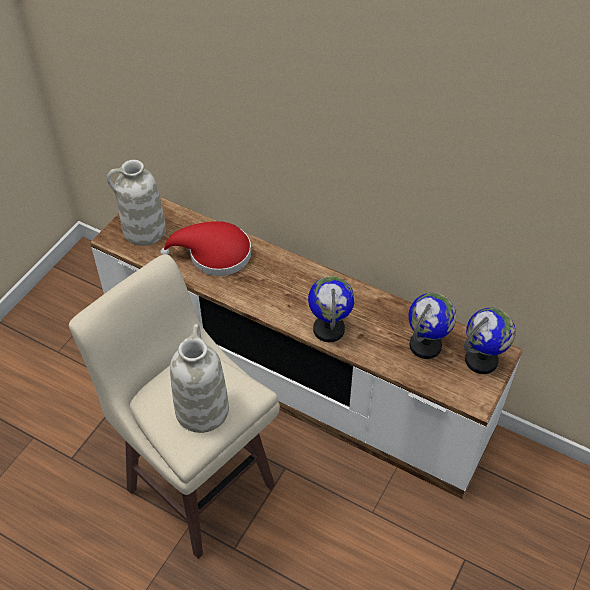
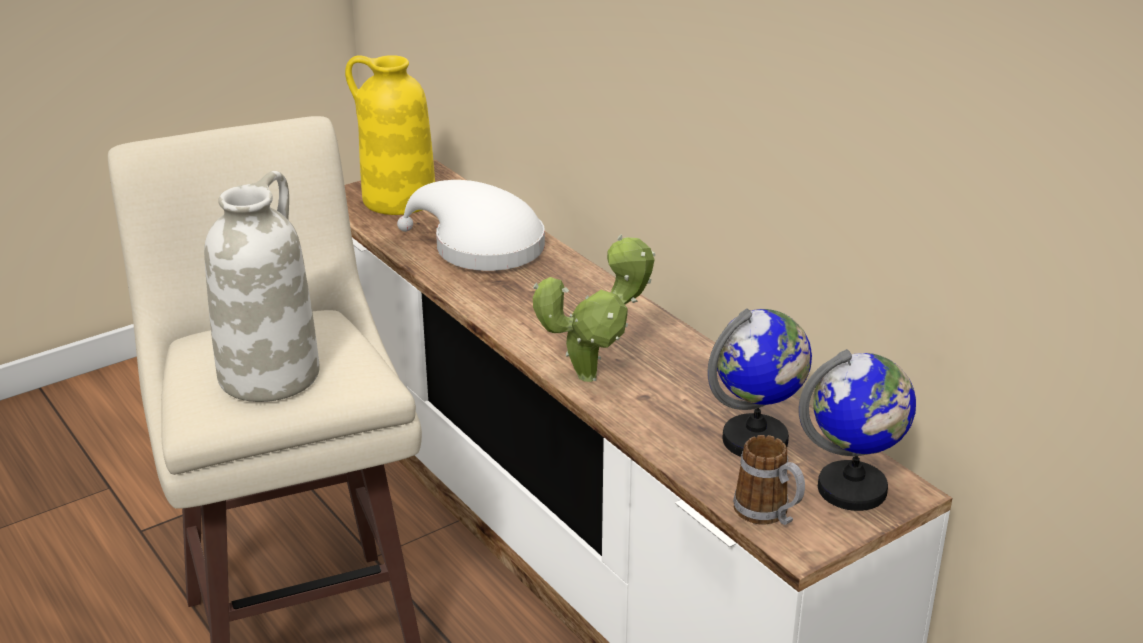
camera: 25 degrees right, 20 degrees down
(144, 231) = (397, 200): white vase -> yellow vase
(214, 255) = (480, 247): red hat -> white hat
(329, 329) = (594, 374): globe -> potted plant
(455, 390) = (768, 515): none -> mug

